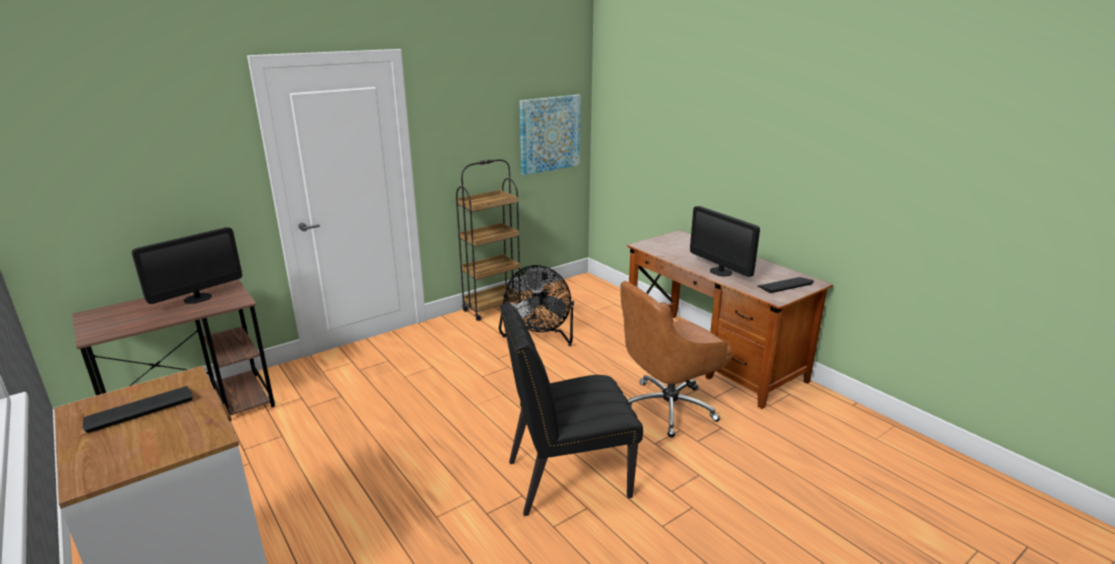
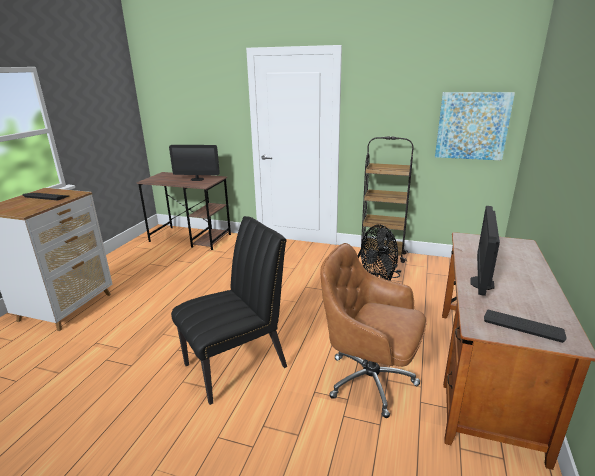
camera: 55 degrees right, 0 degrees up
(569, 478) = (235, 366): black chair -> black chair turned 105 degrees clockwise

